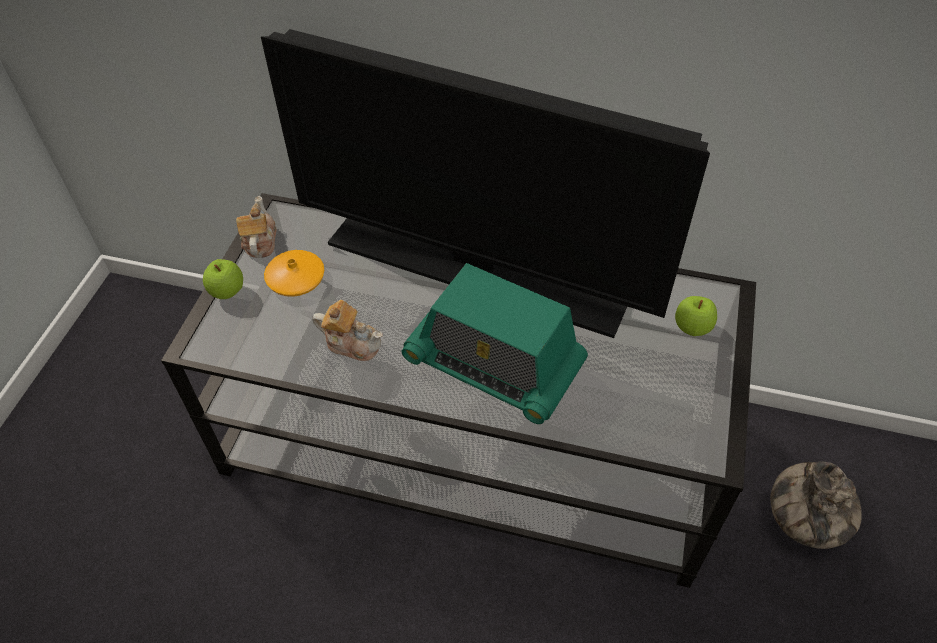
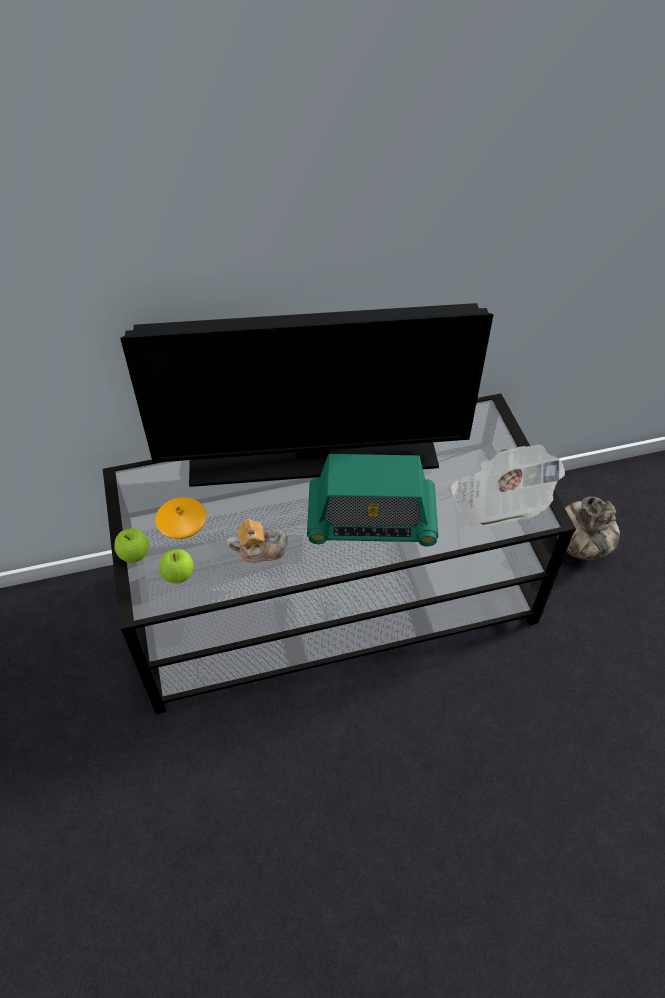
camera: 30 degrees left, 0 degrees up
(259, 242) = (131, 507): teapot -> none
(664, 411) = (500, 502): none -> newspaper
(692, 328) = (481, 440): apple -> apple (178, 575)

